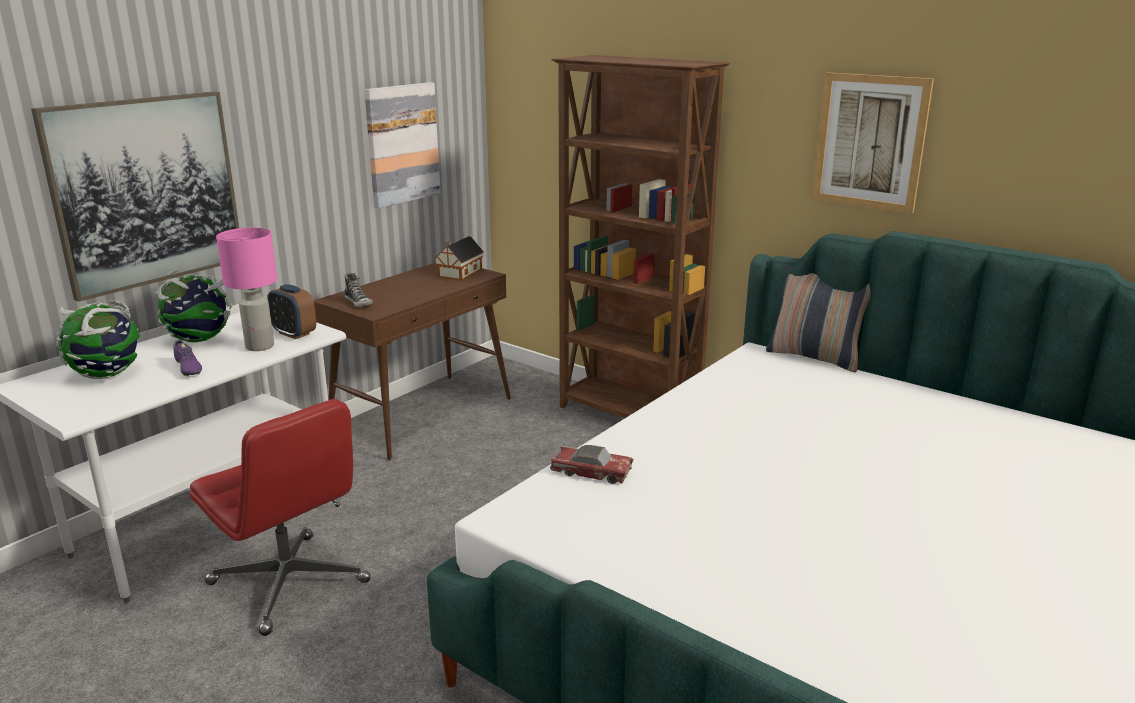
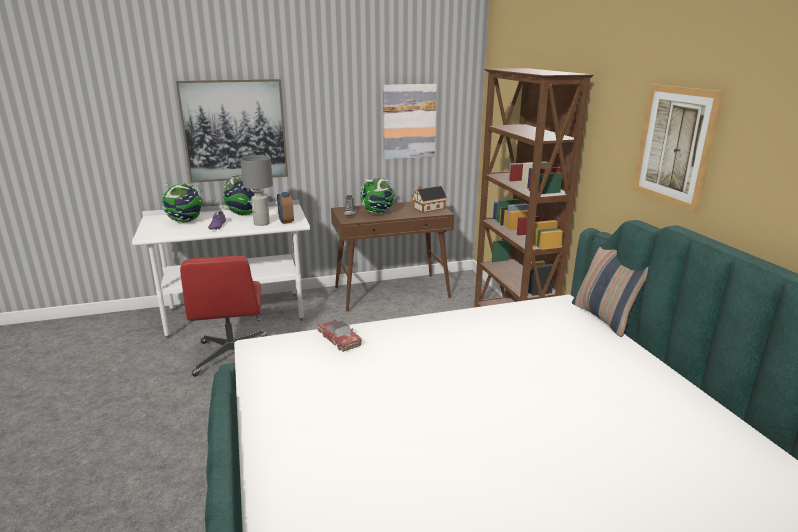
camera: 35 degrees right, 0 degrees up
(260, 347) = (261, 223): pink table lamp -> grey table lamp
(399, 293) = (377, 213): none -> globe

